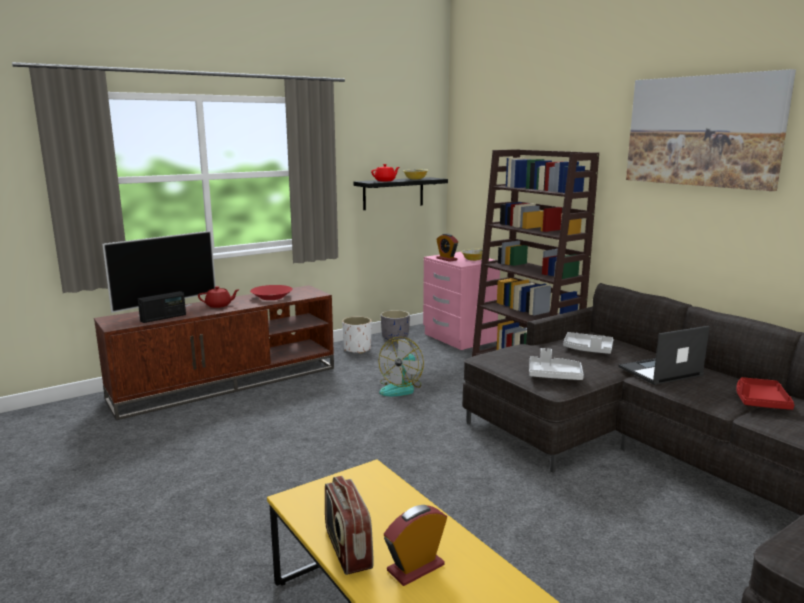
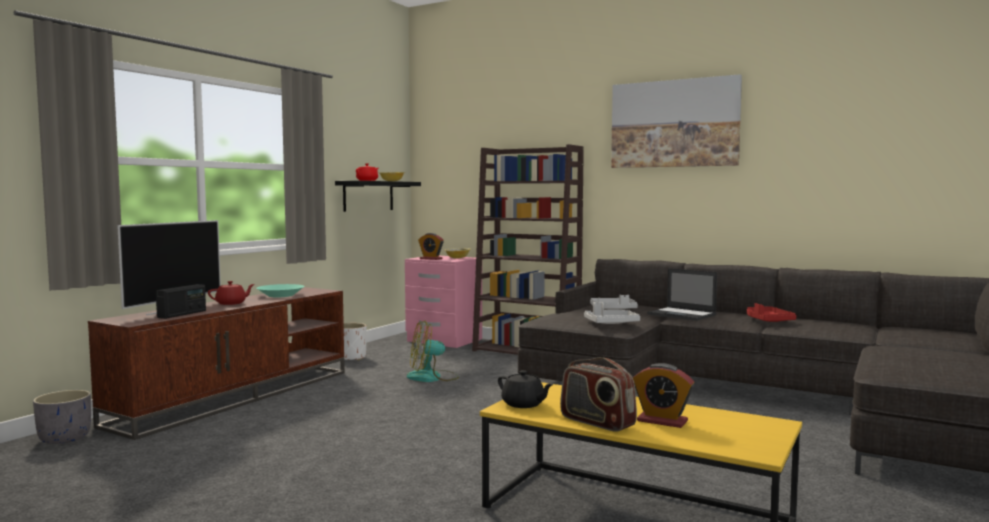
camera: 25 degrees left, 10 degrees down
(271, 297) = (280, 295): red bowl -> turquoise bowl
(316, 497) = (523, 404): none -> black teapot
(395, 338) = (380, 346): grey planter -> grey planter (65, 438)
(401, 388) = (432, 377): fan -> fan turned 75 degrees clockwise
(415, 568) = (662, 421): alarm clock -> alarm clock turned 90 degrees counterclockwise
(659, 371) = (682, 314): laptop -> laptop turned 90 degrees counterclockwise

